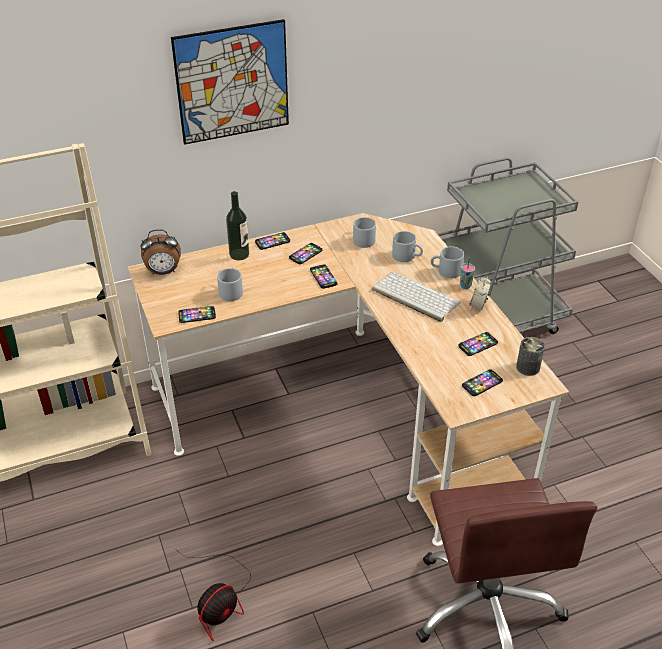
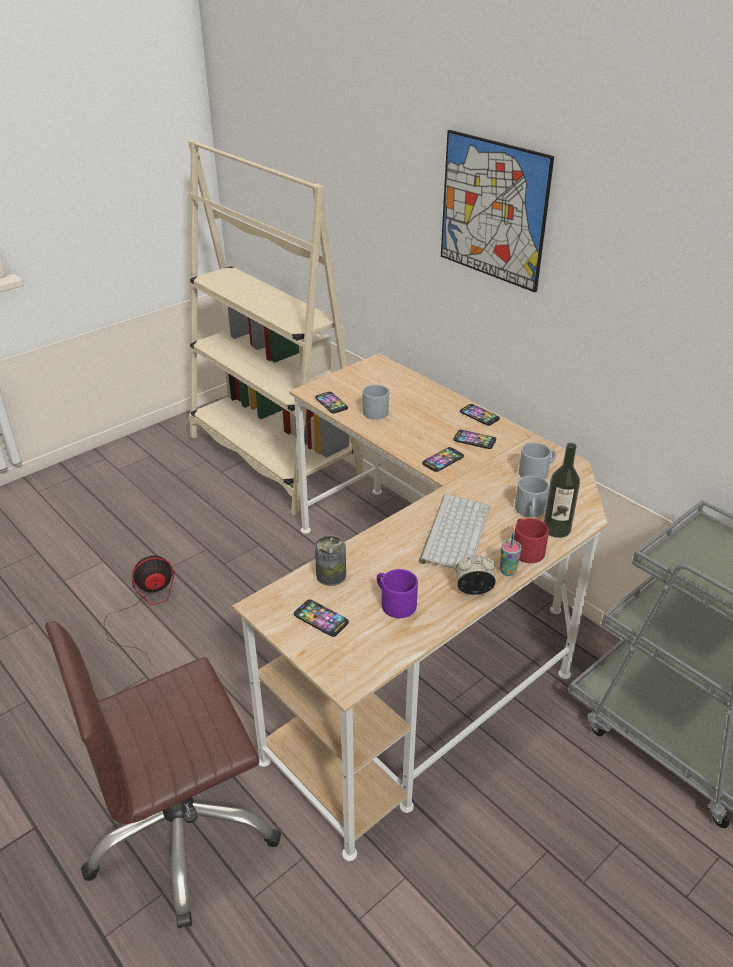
camera: 70 degrees right, 5 degrees down
(163, 272) = (383, 371): alarm clock -> none
(220, 600) = (145, 608): fan -> fan turned 135 degrees clockwise
(239, 254) = (441, 402): bottle -> bottle (556, 529)
(446, 271) = (525, 549): grey mug -> red mug
(478, 344) = (393, 603): phone -> purple mug
(528, 367) = (373, 658): can -> can (331, 575)

